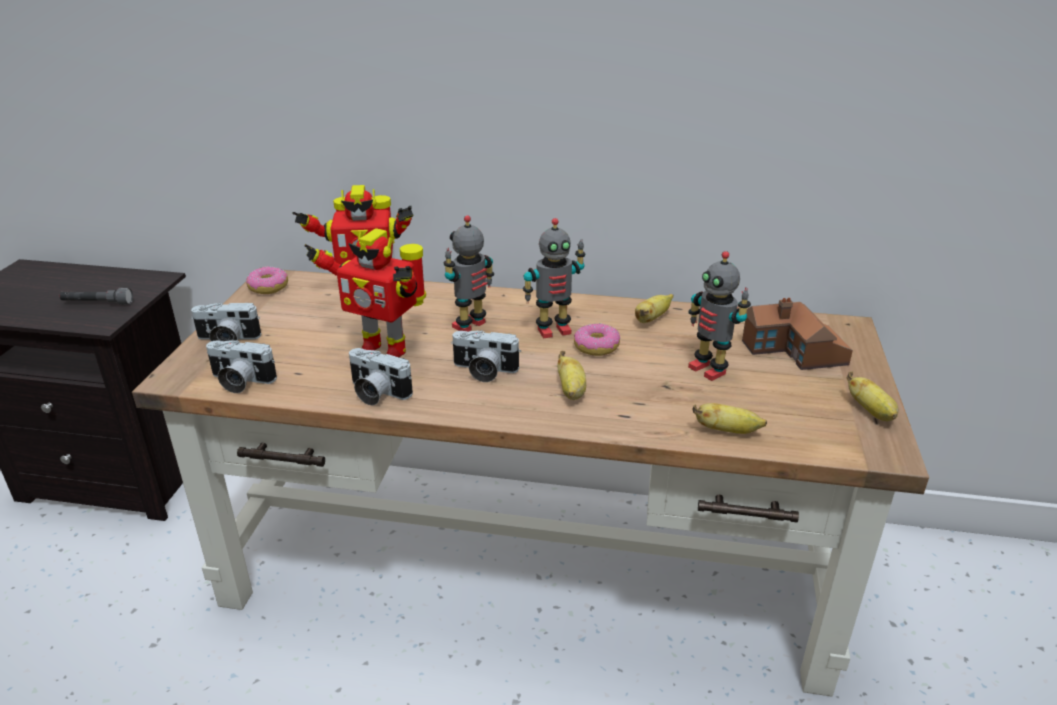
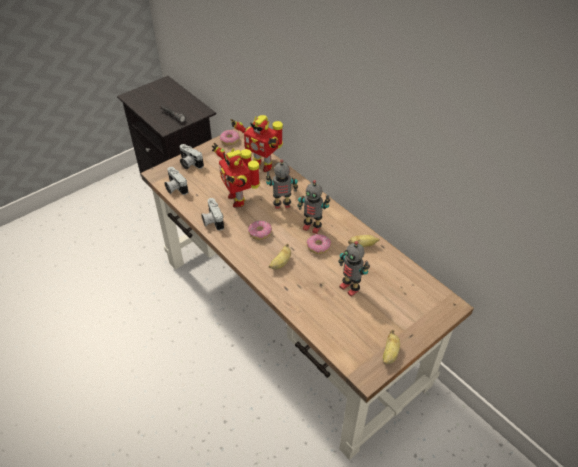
camera: 40 degrees right, 15 degrees up
(483, 371) = (260, 233): camera -> donut
(709, 369) = (350, 288): toy robot -> toy robot turned 45 degrees counterclockwise
(727, 431) = (315, 321): banana -> none
(794, 352) = (402, 302): toy house -> none

